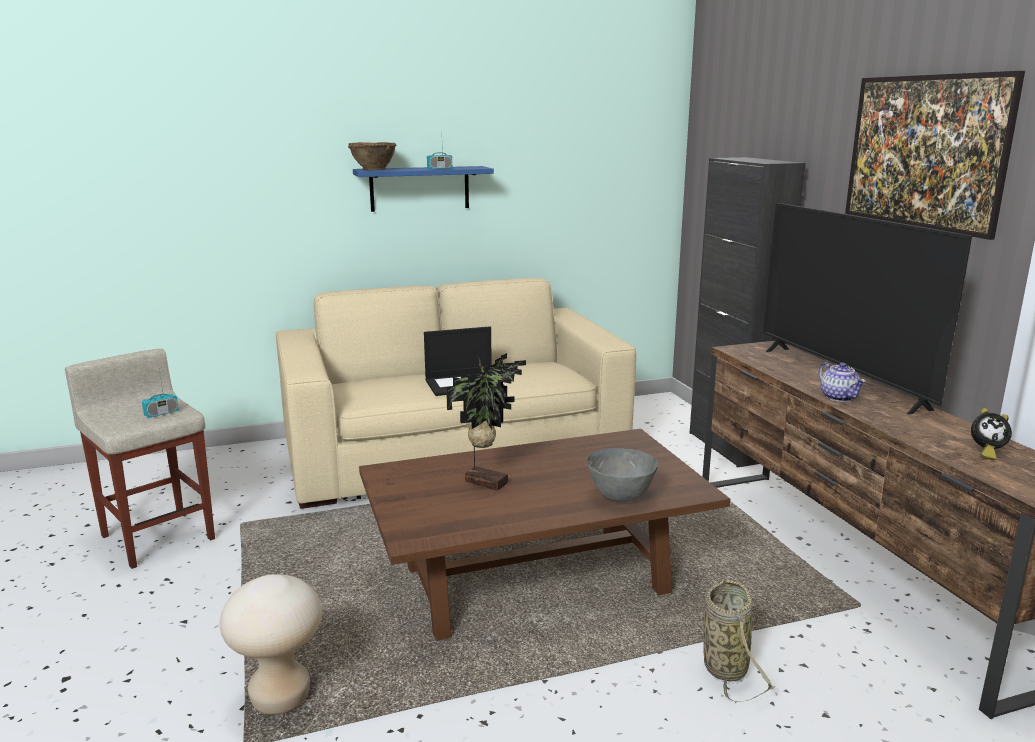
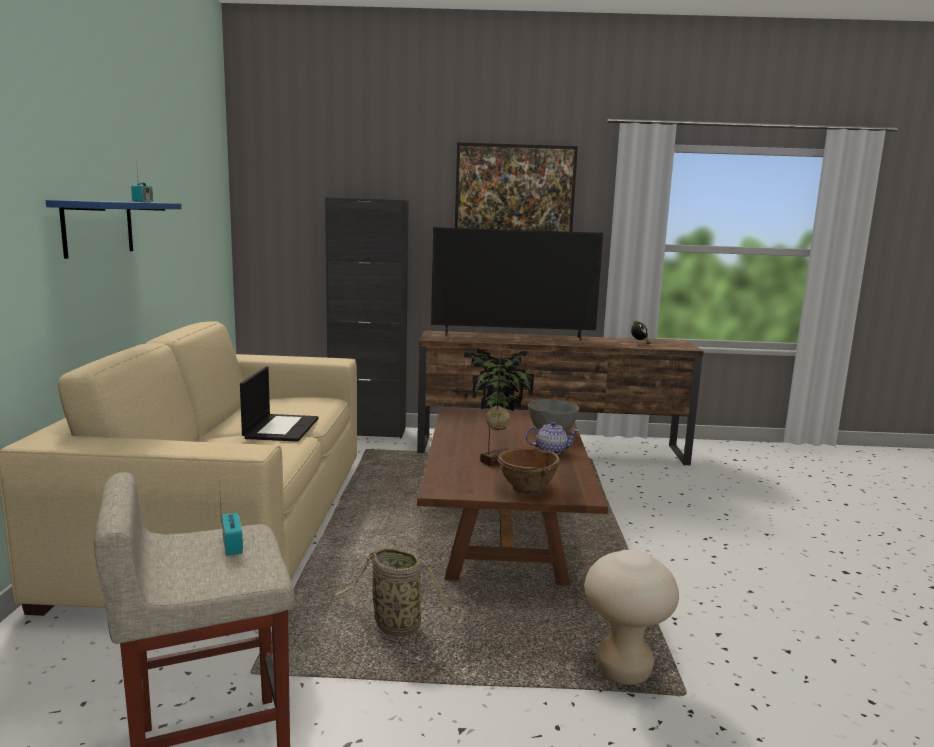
camera: 70 degrees left, 5 degrees down
(373, 169) = (90, 200): brown bowl -> brown bowl (527, 489)
(724, 665) = (632, 503): basket -> basket (393, 626)
(839, 397) = (546, 342): teapot -> teapot (551, 451)

